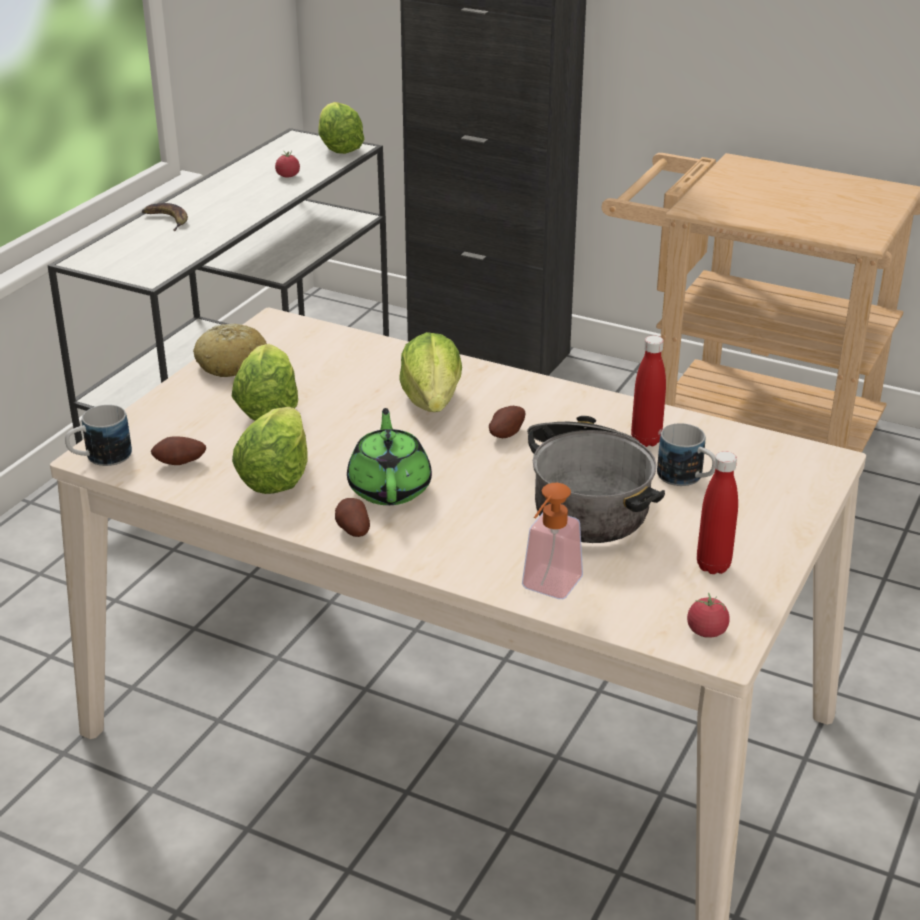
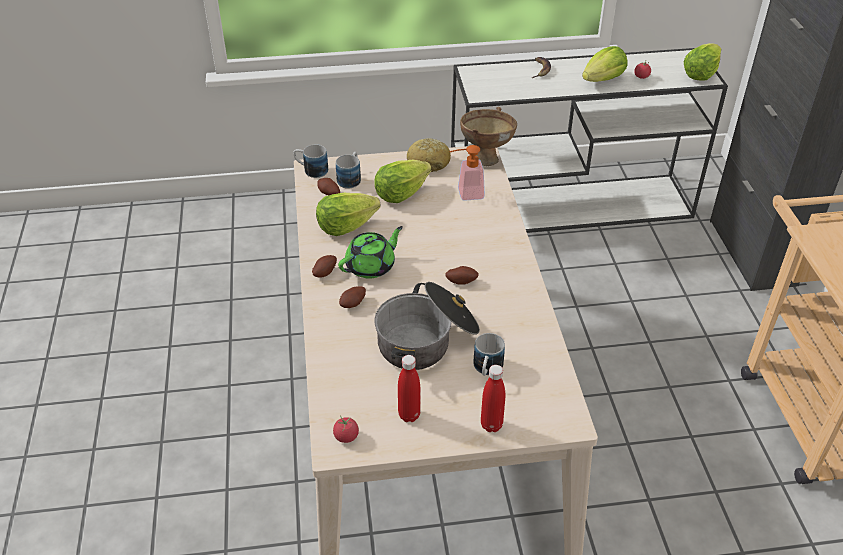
camera: 55 degrees right, 10 degrees up
(172, 433) = (351, 178): none -> mug
(284, 322) = (486, 157): none -> brown bowl
(432, 401) = (465, 241): lettuce -> lettuce (603, 80)
(451, 531) = (353, 304): none -> potato
(547, 589) = (333, 360): soap dispenser -> soap dispenser (465, 194)
(646, 440) = (510, 336): red bottle -> red bottle (491, 425)

